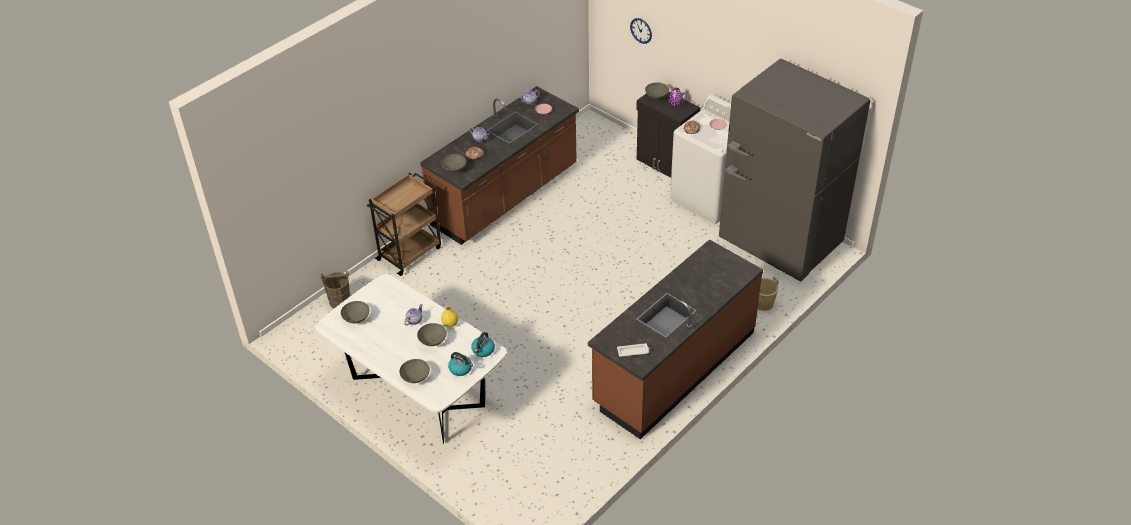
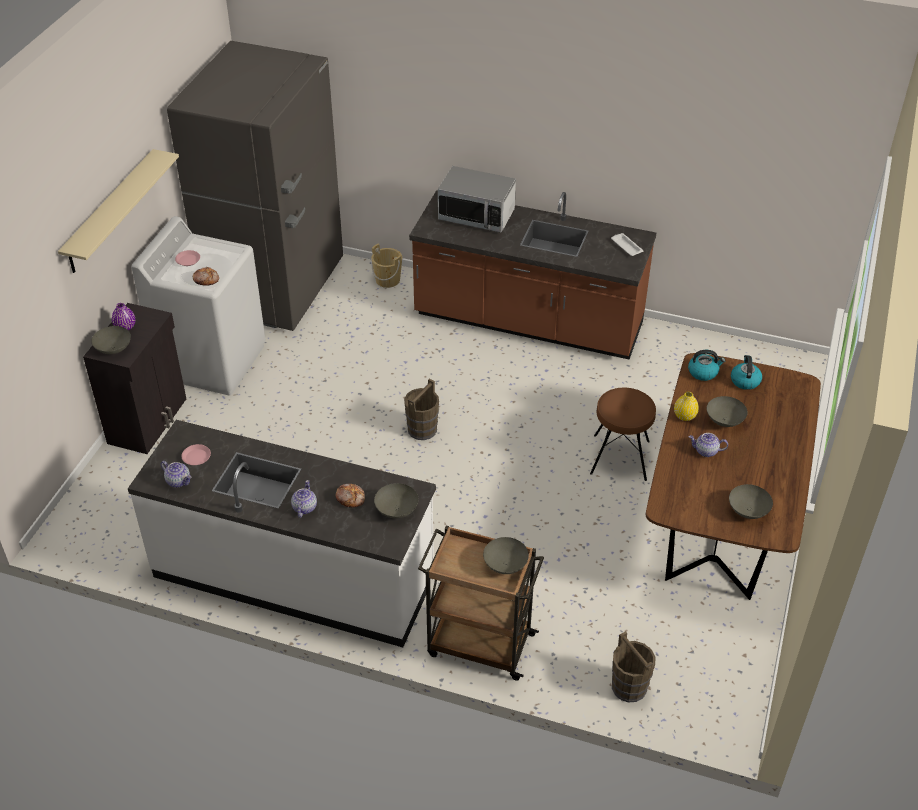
camera: 115 degrees left, 0 degrees up
(416, 377) = (789, 413): grey bowl -> grey bowl (505, 564)
(418, 393) = (720, 522): white dining table -> brown dining table
(505, 196) = (294, 575): brown counter -> white counter
(505, 365) = (620, 457): none -> brown stool
(589, 277) = (422, 430): none -> brown bucket
(641, 30) = (37, 312): wall clock -> none
(712, 53) = (110, 212): none -> beige shelf
(716, 281) = (476, 215): none -> microwave

